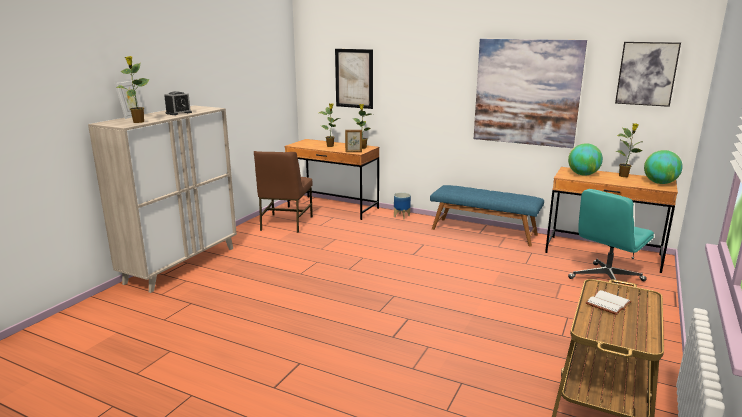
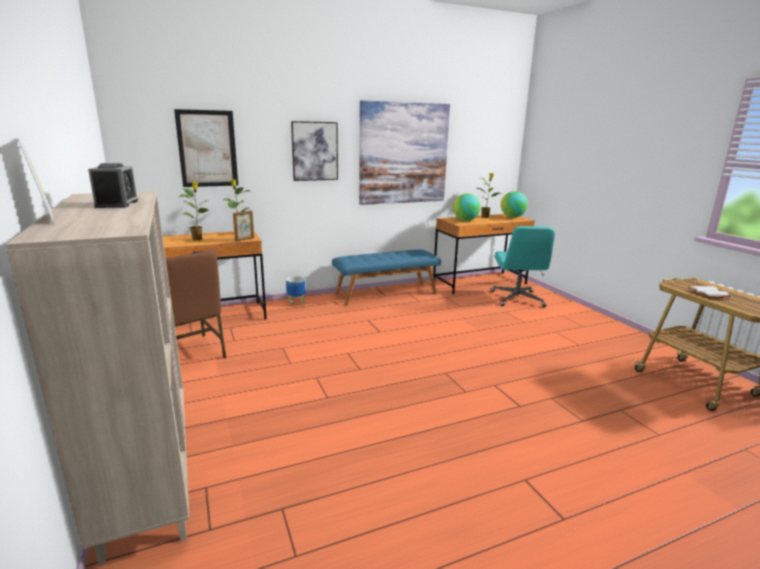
camera: 50 degrees left, 0 degrees up
(138, 122) = (120, 223): potted plant -> none
(646, 73) = (488, 132): picture -> picture (315, 151)

